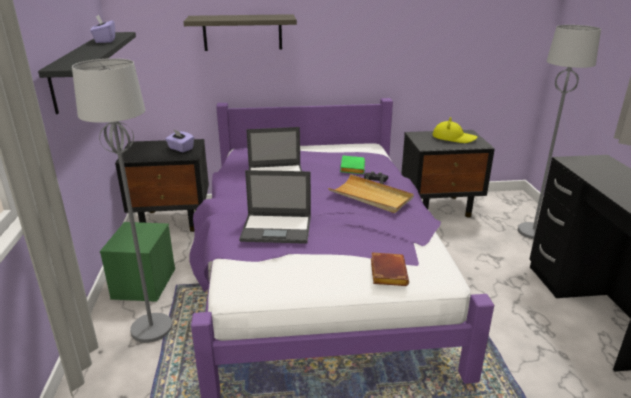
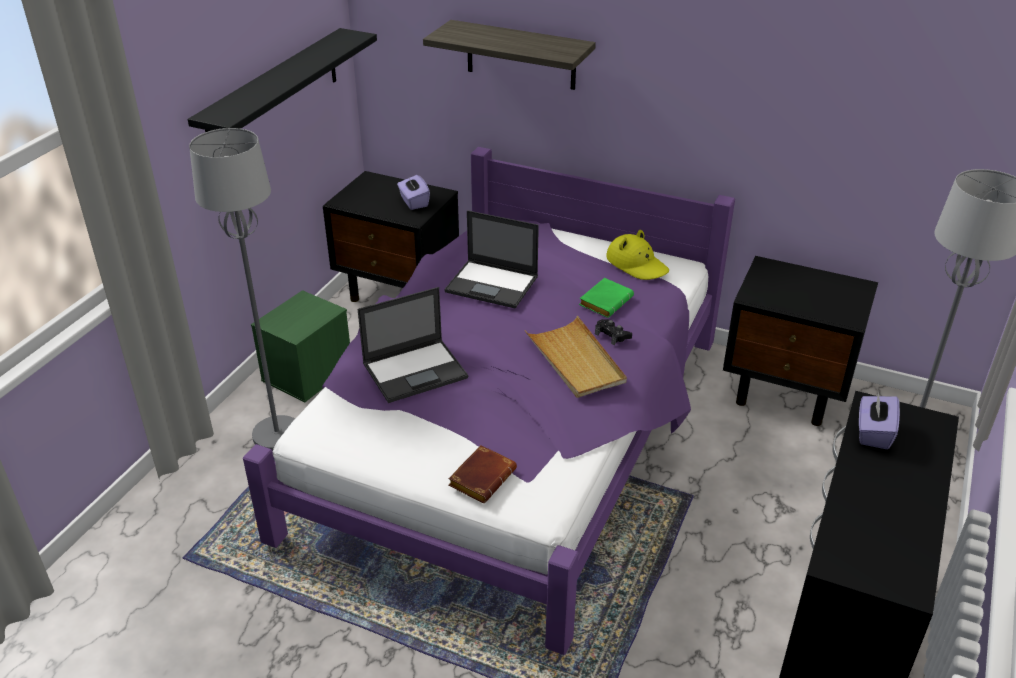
camera: 30 degrees right, 10 degrees up
(105, 41) = (316, 55): purple tissue box -> purple tissue box (873, 433)
(277, 228) = (416, 370): laptop -> laptop turned 60 degrees counterclockwise
(453, 138) = (820, 291): yellow hat -> yellow hat (637, 264)

